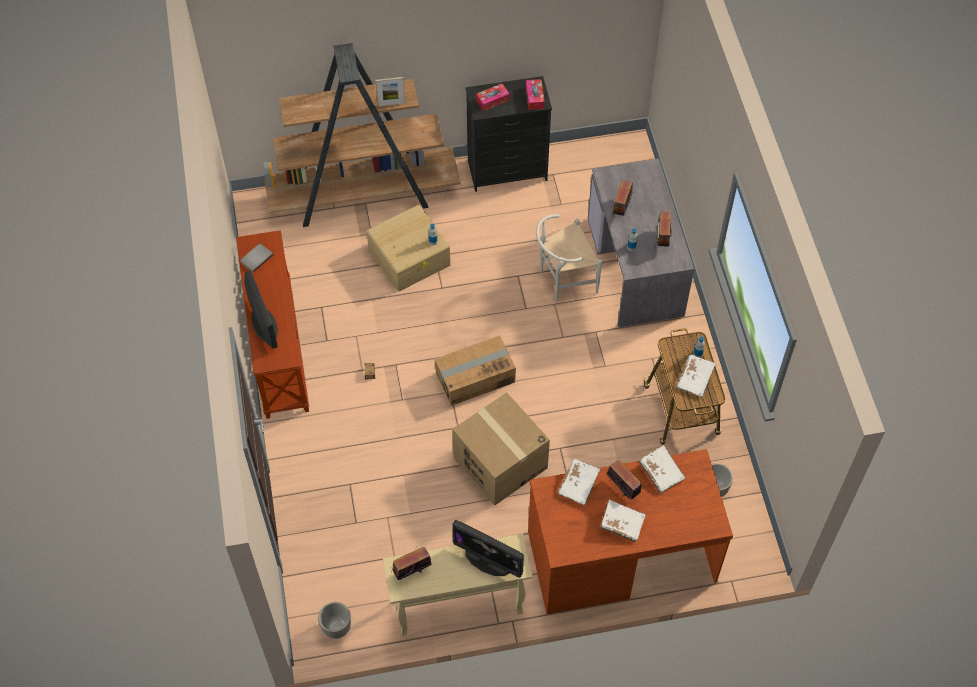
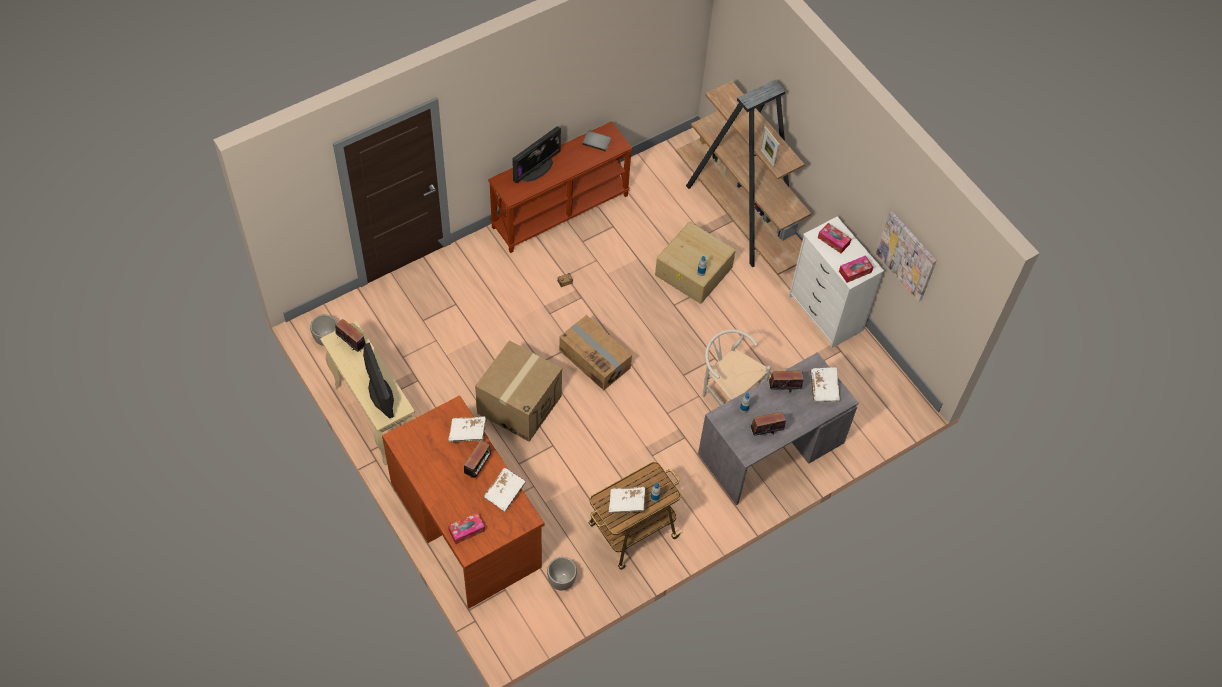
camera: 65 degrees right, 0 degrees up
(488, 560) = (380, 394): monitor -> monitor turned 150 degrees clockwise
(507, 170) = (825, 314): black dresser -> white dresser
(559, 40) = (907, 256): none -> picture
(621, 524) = (442, 476): white book -> white book (824, 388)
(692, 520) = (467, 530): none -> tissue box

